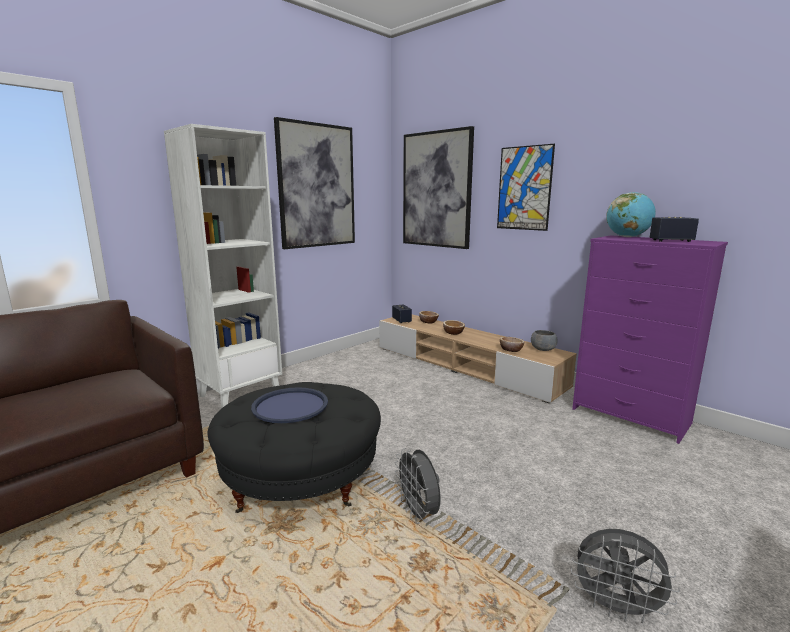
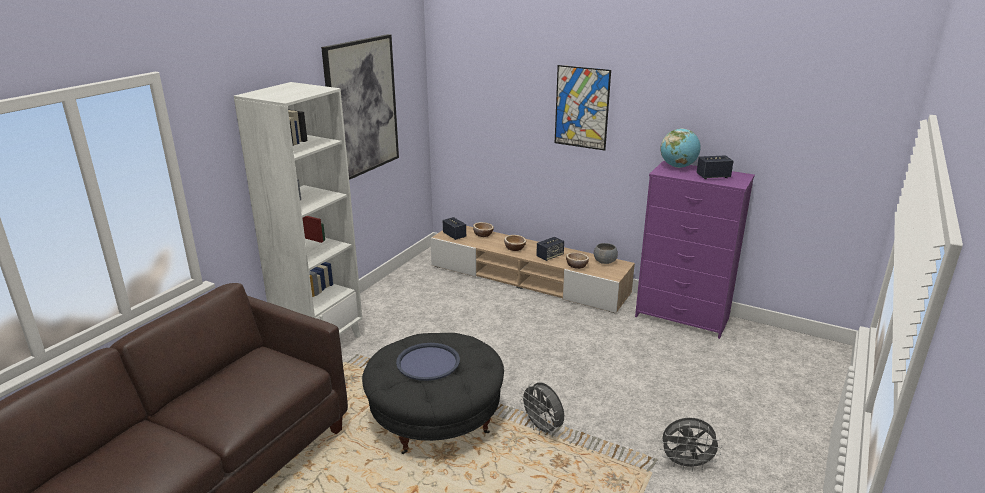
camera: 15 degrees left, 10 degrees up
(436, 190) = (485, 96): picture -> none
(485, 341) = (550, 256): none -> speaker

